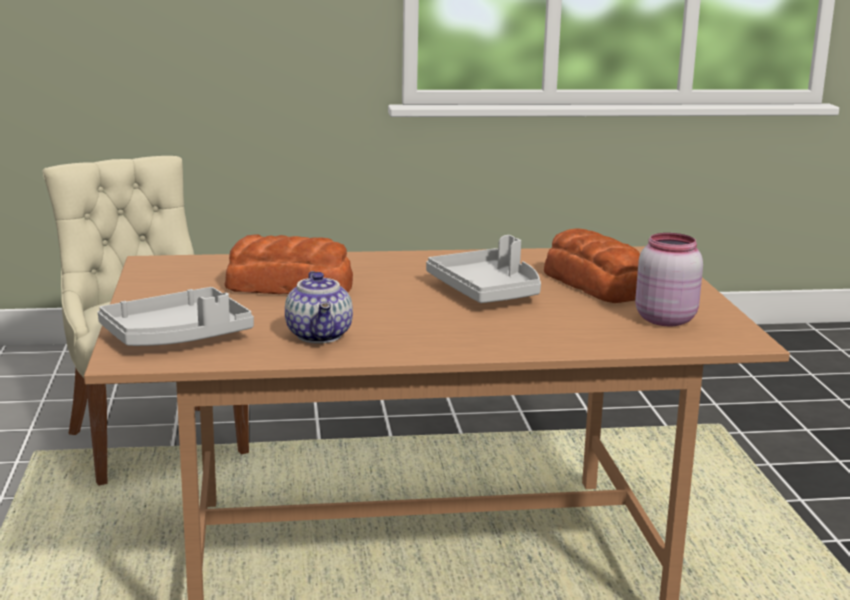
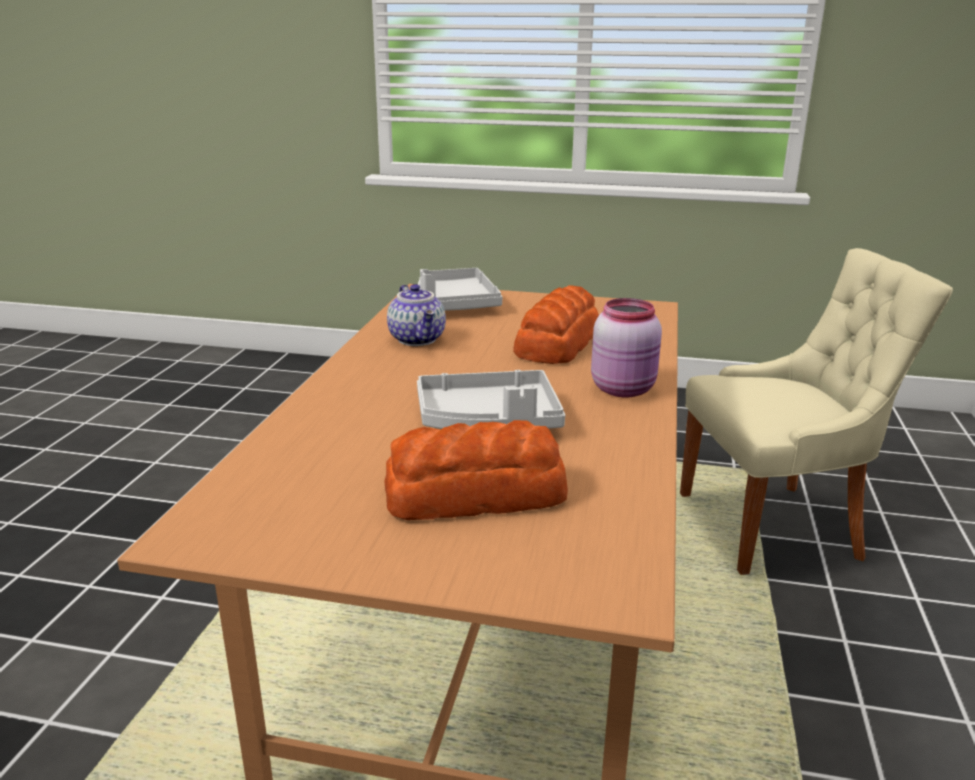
camera: 110 degrees right, 5 degrees up
(321, 336) = (418, 339): teapot -> teapot turned 120 degrees counterclockwise
(664, 319) = (310, 503): pink jar -> pink jar (624, 389)

